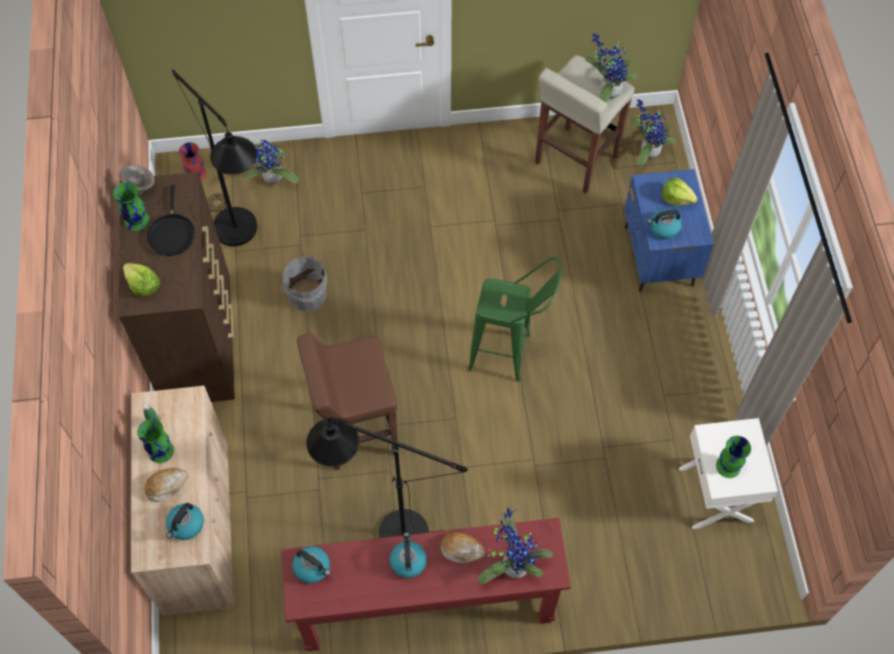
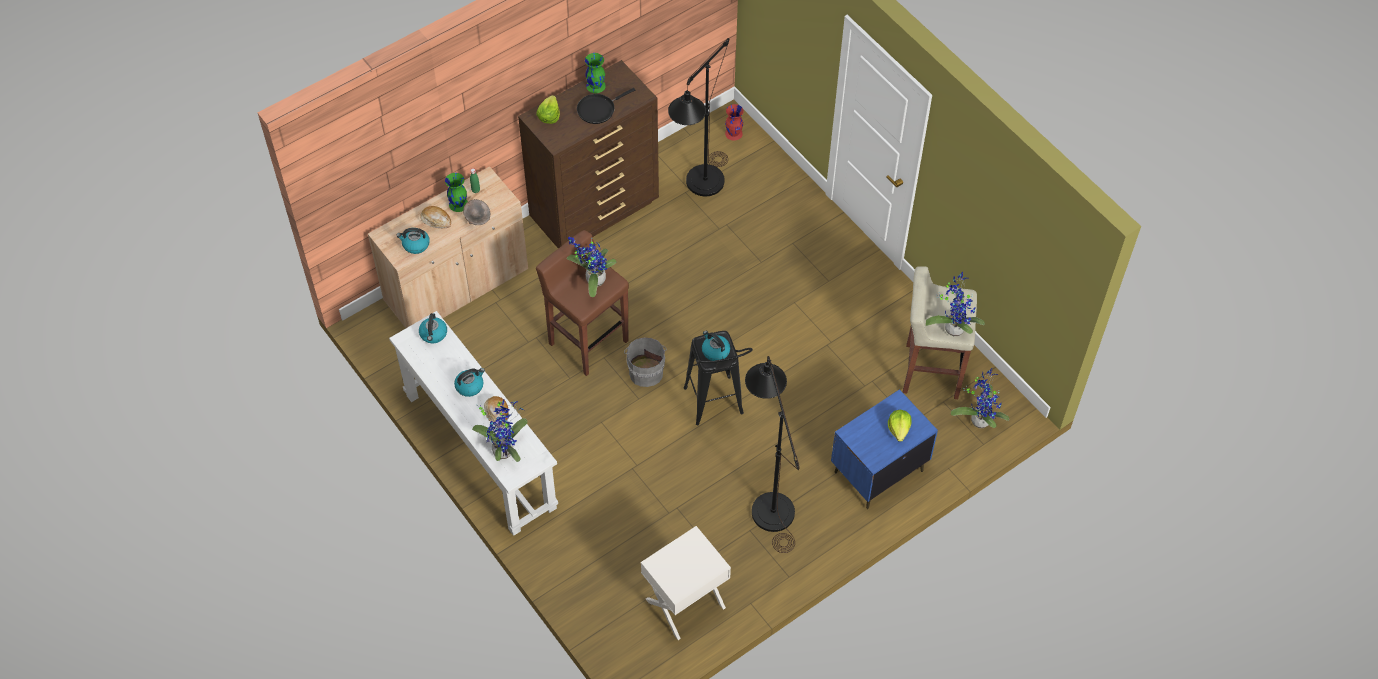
camera: 60 degrees right, 5 degrees down
(140, 187) = (622, 73): grey bowl -> grey bowl (478, 220)
(271, 179) = (763, 181): potted plant -> potted plant (593, 280)
(306, 294) = (679, 253): grey bucket -> grey bucket (646, 371)
(389, 530) = (523, 400): black floor lamp -> black floor lamp (769, 501)
(426, 605) = (480, 451): red console table -> white console table
(510, 355) = (716, 409): green stool -> black stool
(663, 228) = (862, 432): kettle -> kettle (715, 351)
(728, 466) = (674, 563): green vase -> none

